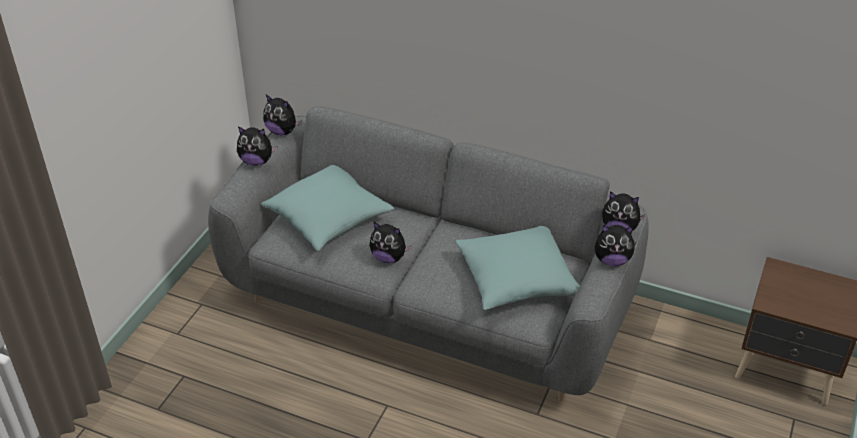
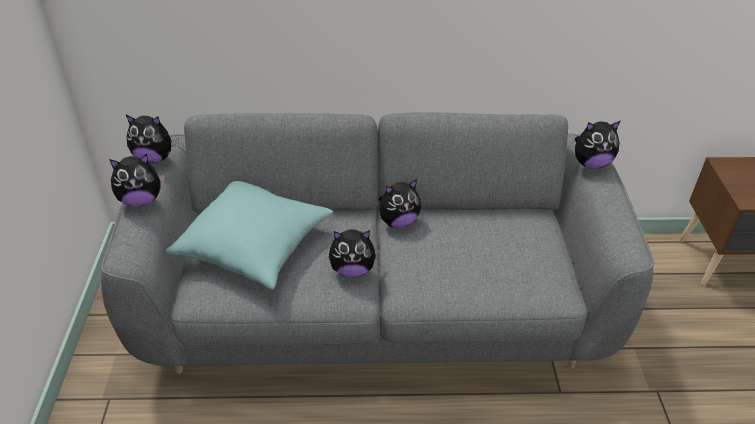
camera: 25 degrees left, 0 degrees up
(516, 279) = (507, 251): turquoise pillow -> none
(612, 260) = (613, 198): plush toy -> plush toy (398, 222)

